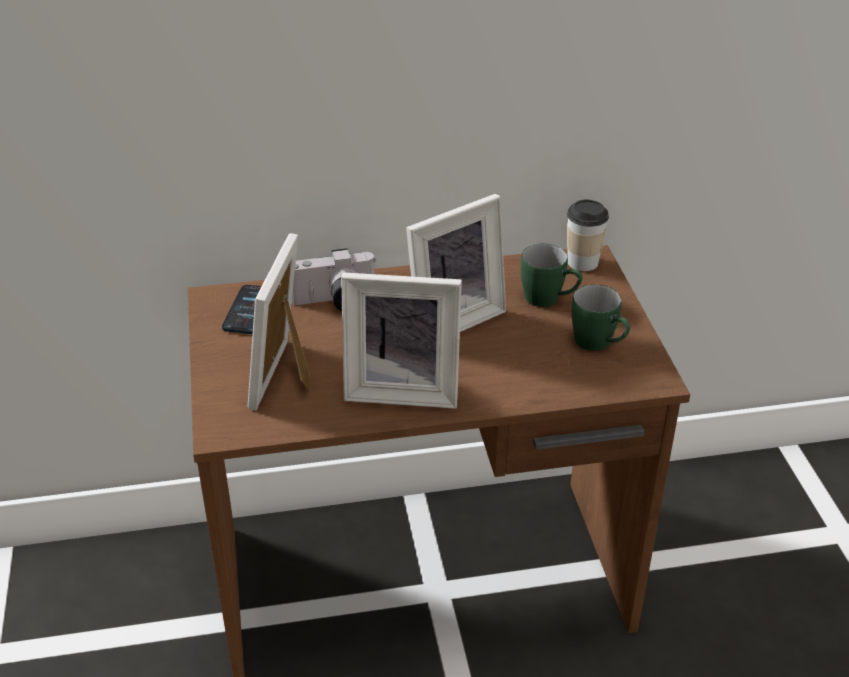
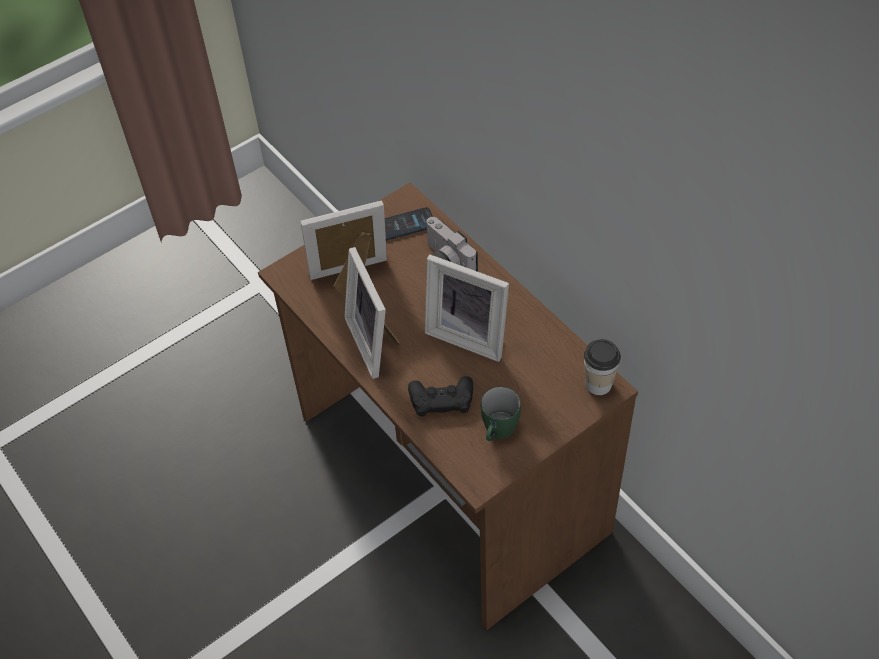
camera: 65 degrees right, 15 degrees up
(525, 367) = (441, 399): none -> black game controller
(549, 299) = (533, 382): green mug -> none

